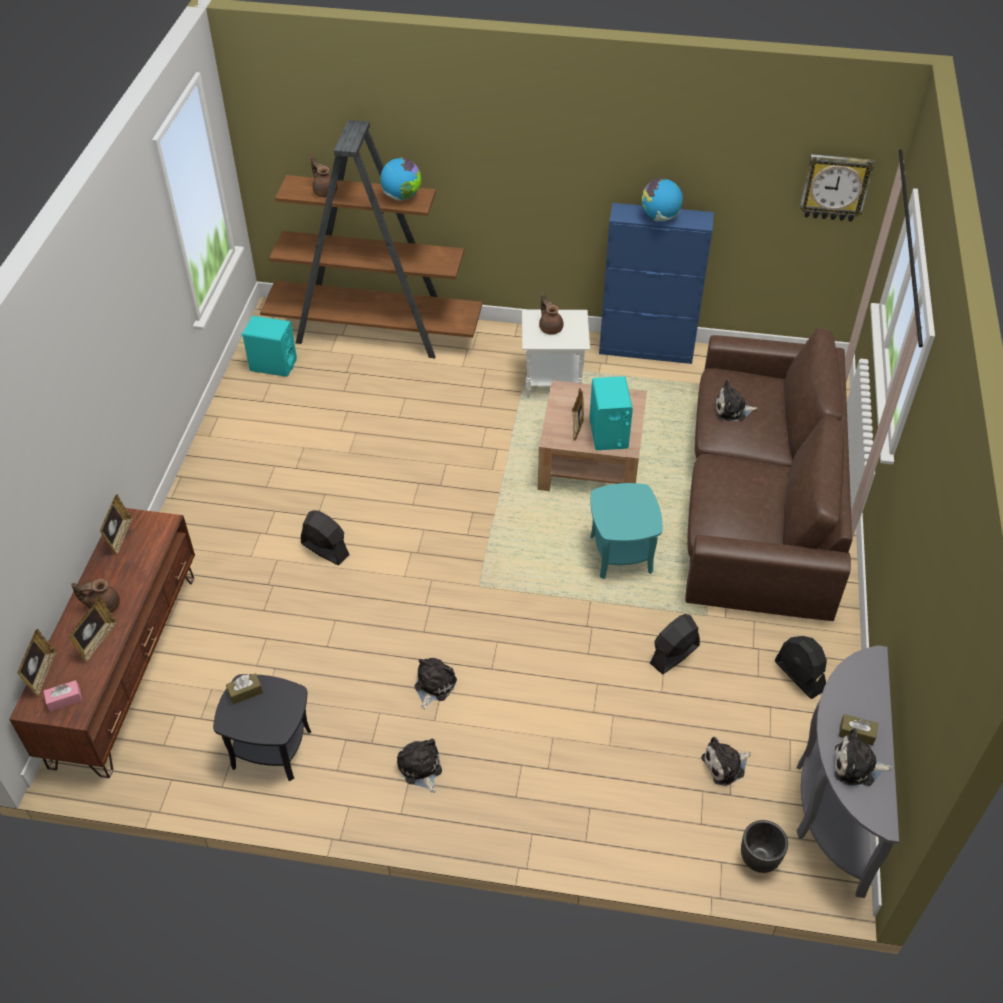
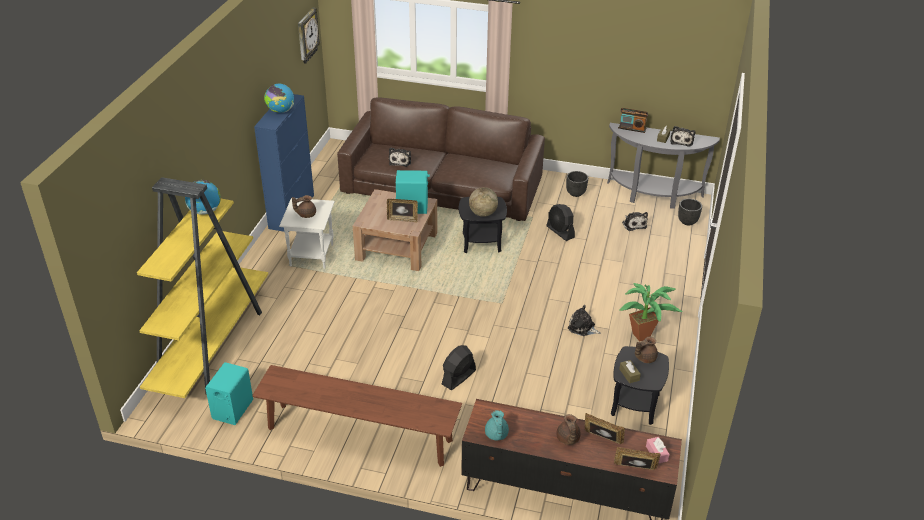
camera: 85 degrees left, 10 degrees down
(120, 536) = (496, 435): picture frame -> turquoise teapot
(231, 469) = (359, 434): none -> brown bench
(325, 191) = (176, 250): brown teapot -> brown teapot (644, 358)
(374, 331) = (212, 345): brown bookcase -> yellow bookcase
(420, 769) = (644, 336): plush toy -> potted plant
(609, 512) = (483, 213): none -> globe
(621, 554) = (481, 242): turquoise side table -> black side table
(799, 676) = (575, 193): black fan -> black planter
(875, 682) = (632, 128): none -> radio

